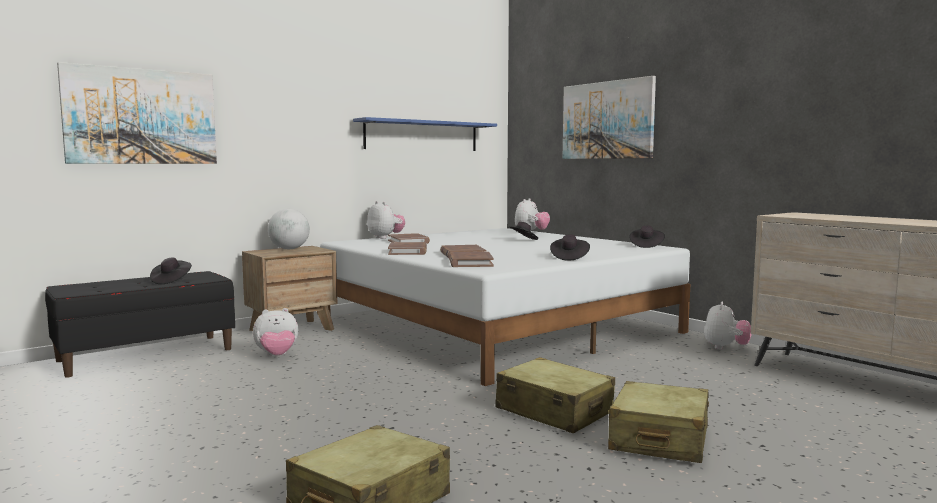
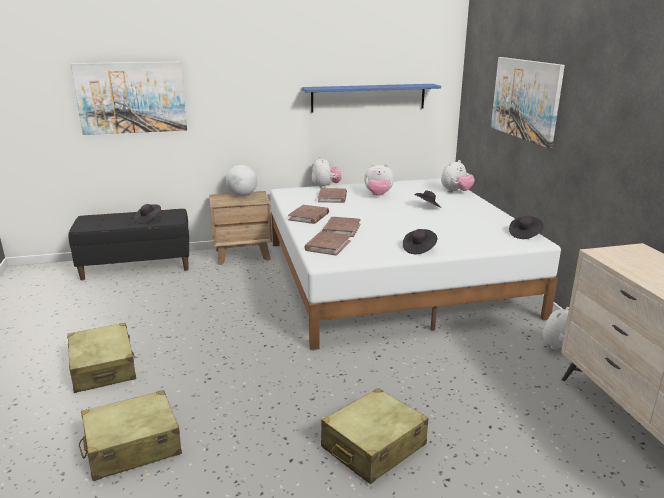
camera: 25 degrees right, 15 degrees up
(277, 356) = (208, 283): plush toy -> plush toy (378, 195)
(554, 411) = (330, 392): beige suitcase -> beige suitcase (103, 368)

